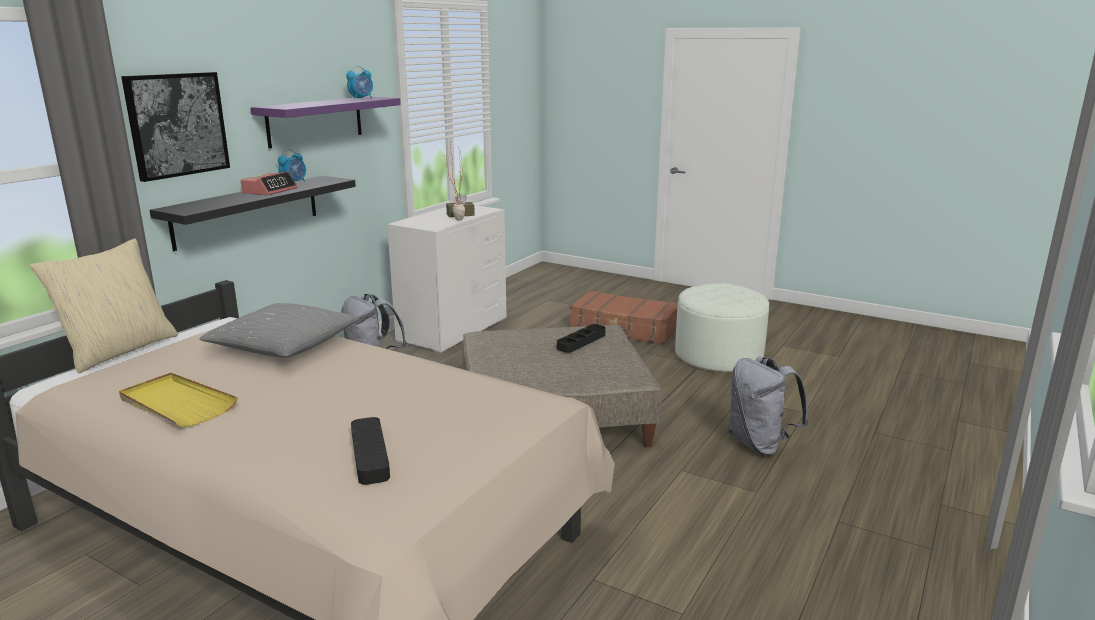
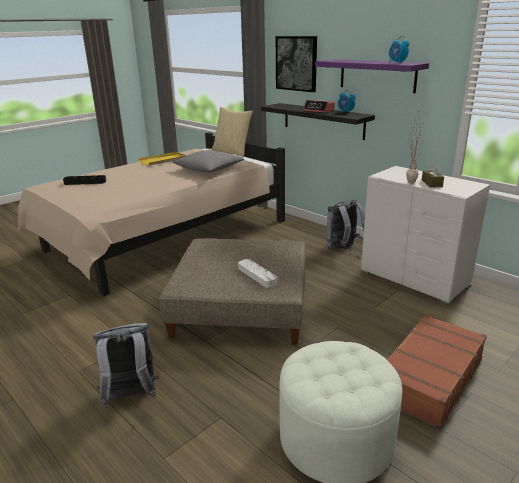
camera: 105 degrees right, 5 degrees up
(581, 341) = (257, 275): black tray -> white tray

